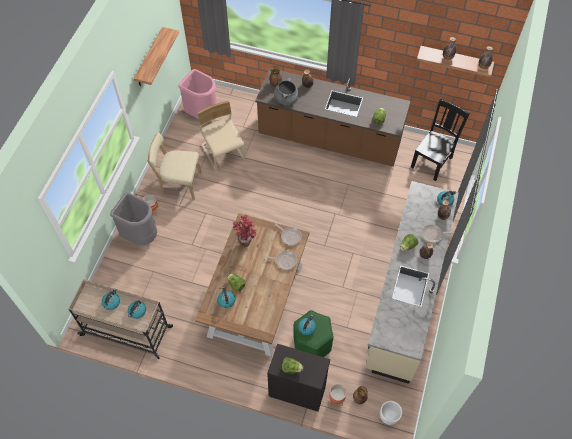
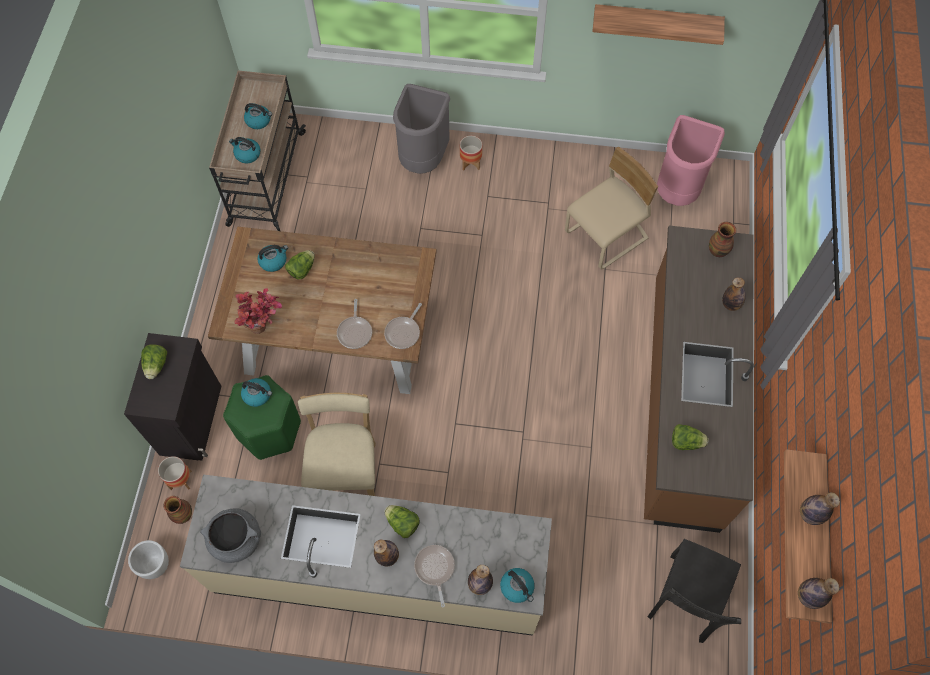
camera: 80 degrees right, 5 degrees up
(179, 183) = (528, 187): beige chair -> beige chair (346, 470)
(246, 240) = (385, 269): potted plant -> potted plant (264, 327)
(286, 99) = (687, 274): grey cooking pot -> grey cooking pot (236, 540)
(432, 161) = (685, 600): black chair -> black chair turned 90 degrees clockwise

